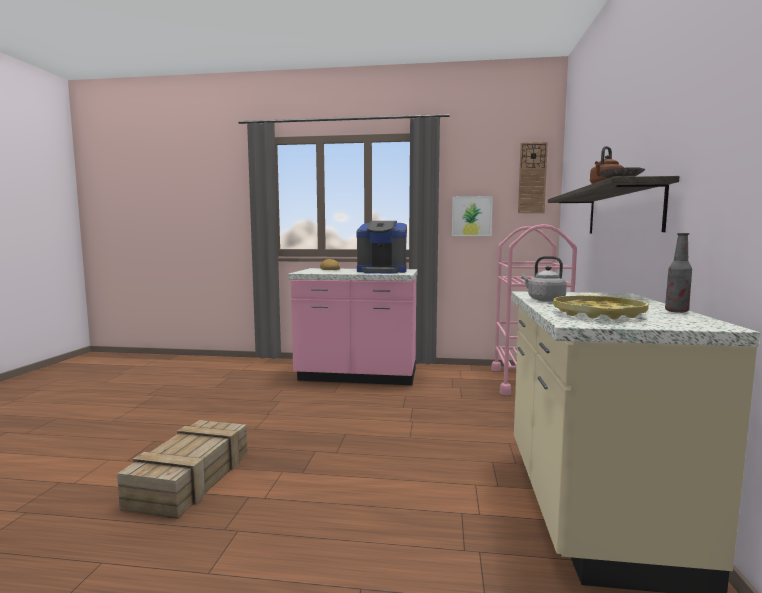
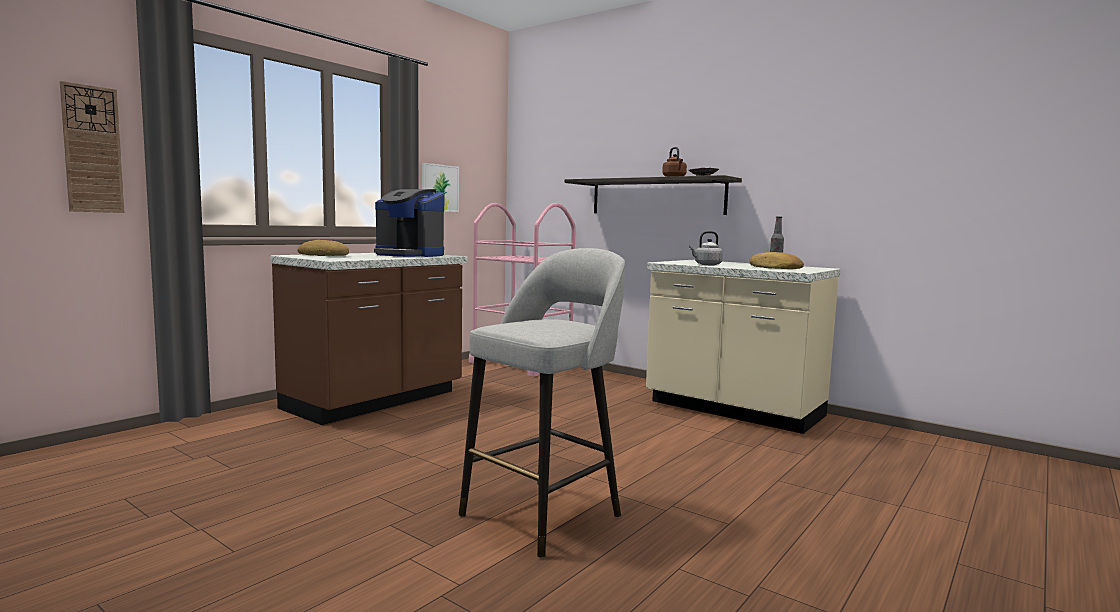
camera: 60 degrees left, 0 degrees up
(190, 480) = (544, 514): crate -> grey stool
(357, 376) = (375, 401): pink counter -> brown counter
(382, 271) = (409, 255): coffee machine -> coffee machine turned 75 degrees clockwise
(532, 178) = (487, 151): wall clock -> wall clock (92, 149)
(598, 314) = (775, 268): yellow tray -> bread

